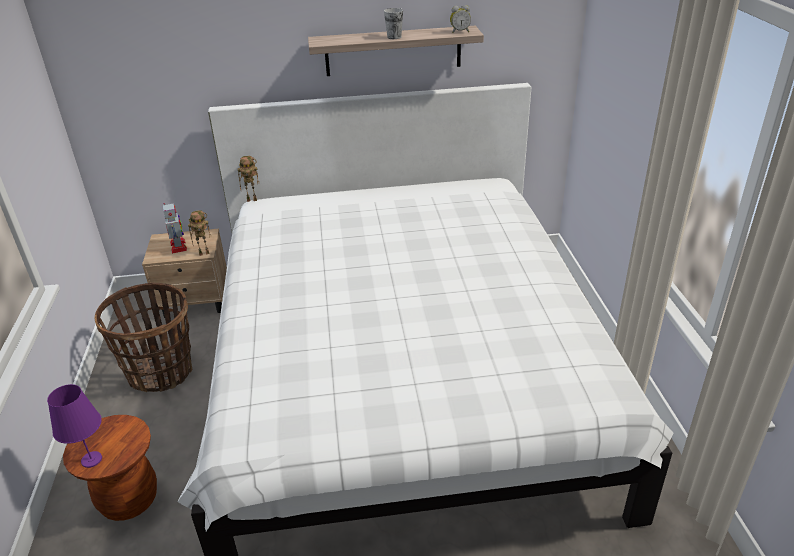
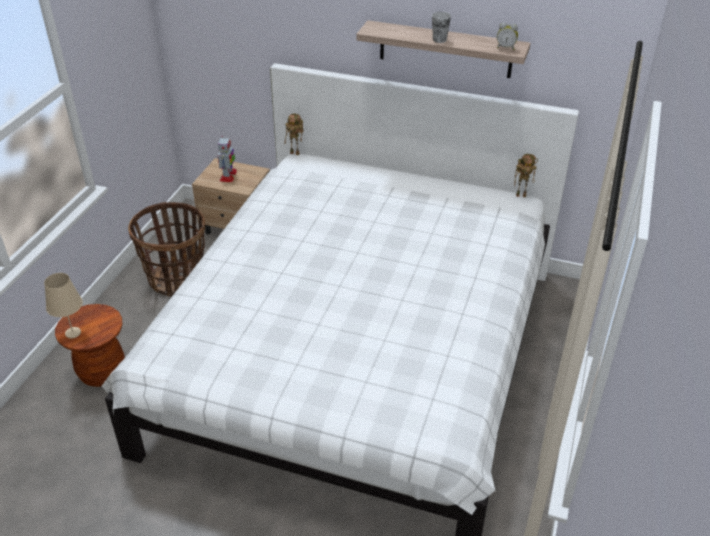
camera: 25 degrees right, 5 degrees up
(91, 460) = (72, 333): purple table lamp -> beige table lamp
(205, 253) = (244, 189): toy robot -> toy robot (521, 195)

